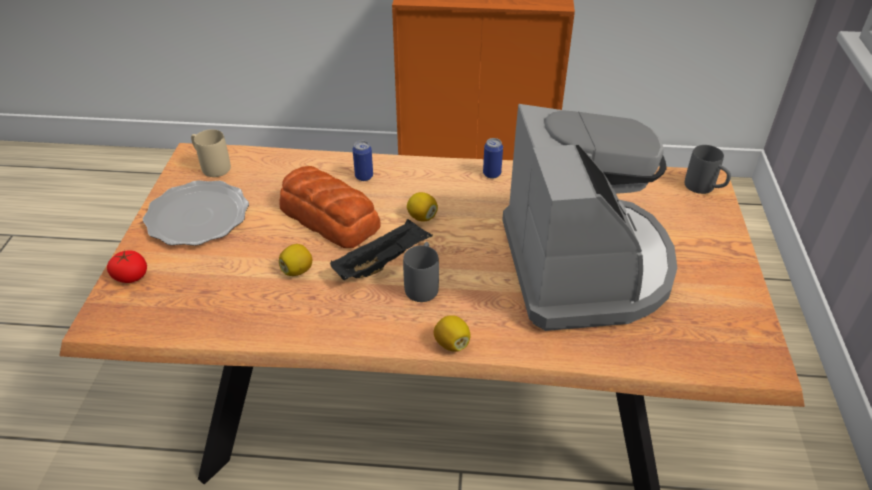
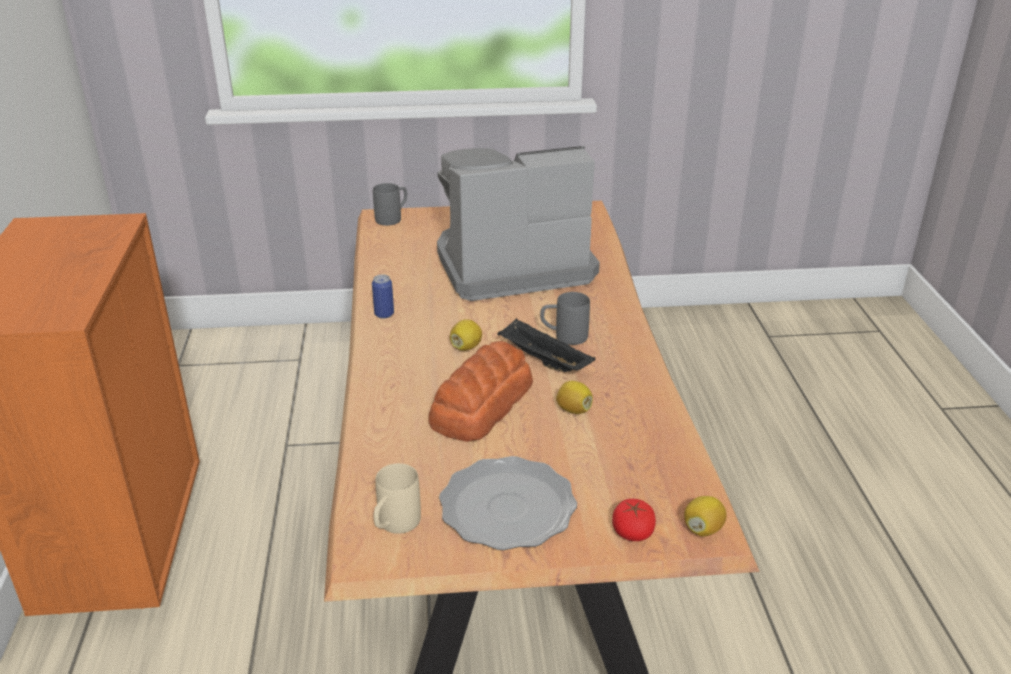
camera: 100 degrees left, 10 degrees down
(364, 176) = (400, 392): can -> none
(452, 343) = (627, 317): lemon -> lemon (703, 529)

